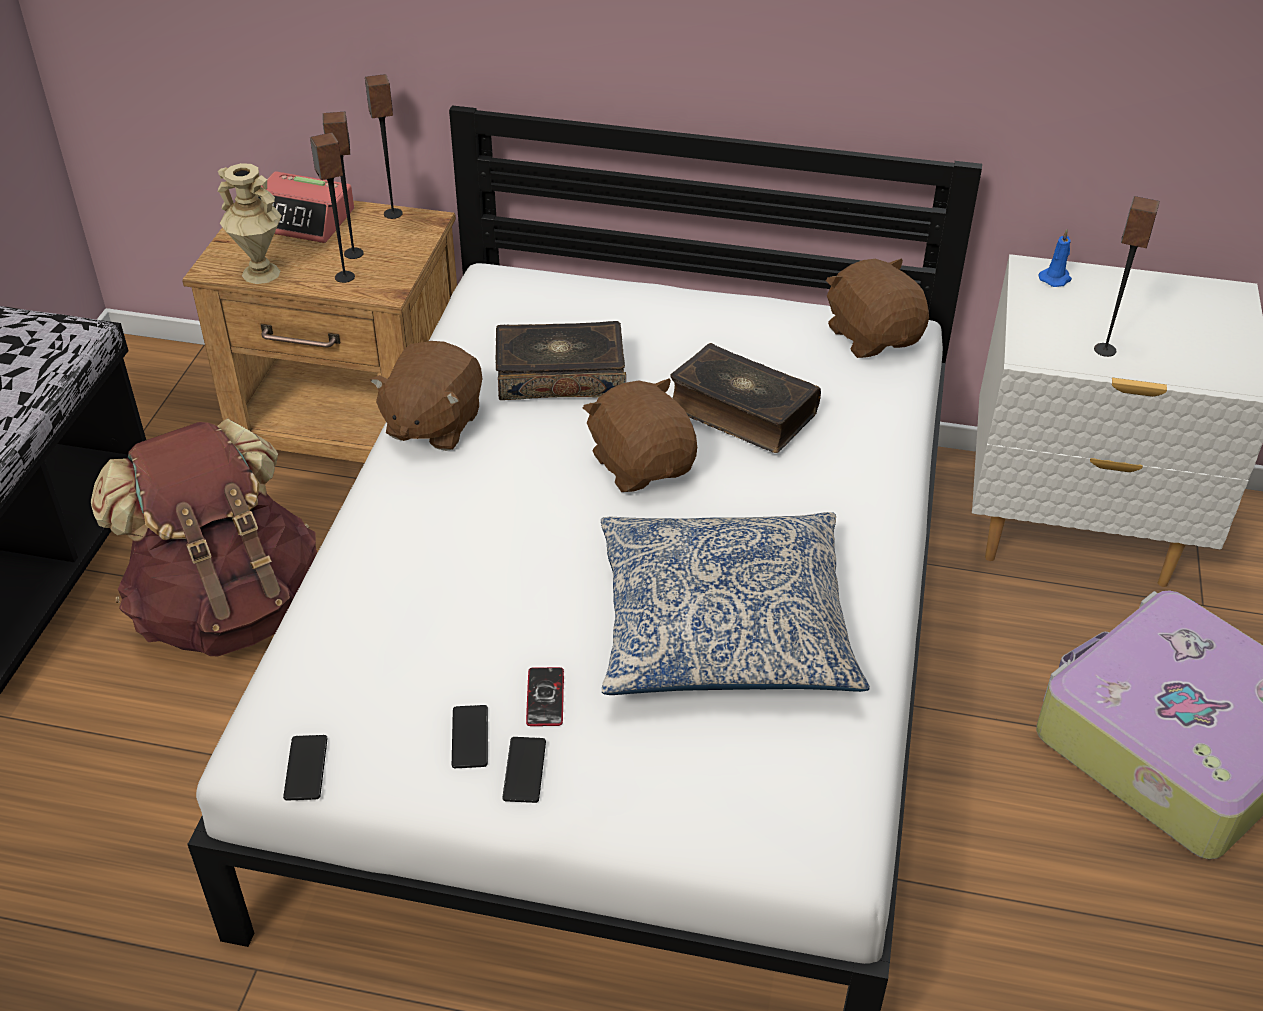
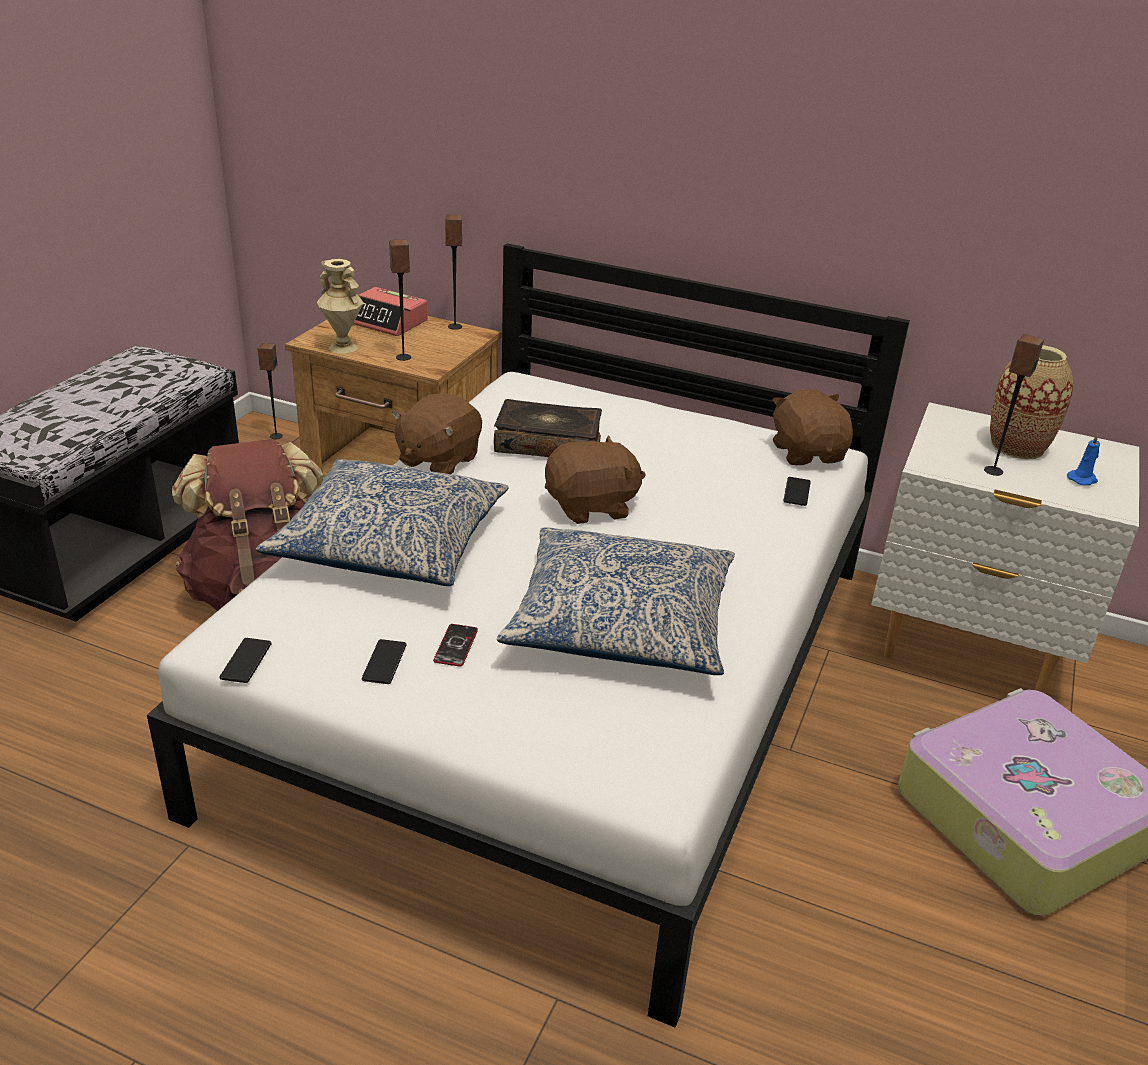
camera: 10 degrees right, 10 degrees down
(353, 253) = (415, 345): speaker -> speaker (276, 436)
(417, 562) = (390, 543): none -> pillow
(524, 770) = (419, 691): phone -> phone (796, 492)
(642, 465) = (591, 507): brown plush toy -> brown plush toy turned 90 degrees clockwise
(741, 411) = (683, 484): book -> none
(1055, 278) = (964, 421): blue candle -> blue candle (1082, 479)
(1123, 307) = (1017, 447): none -> vase

